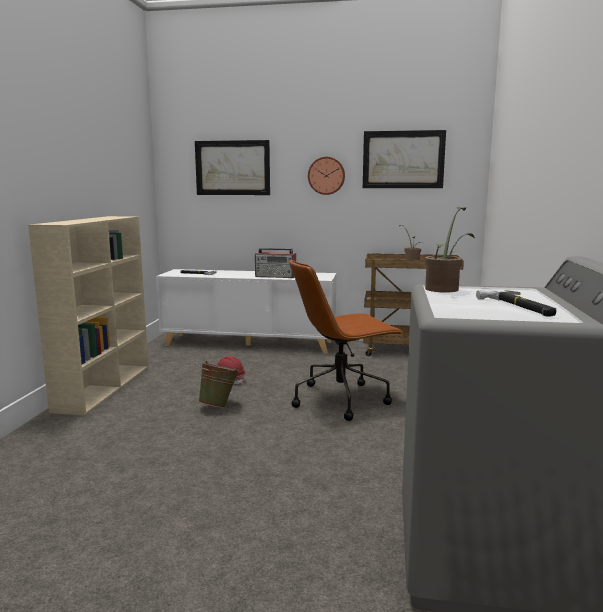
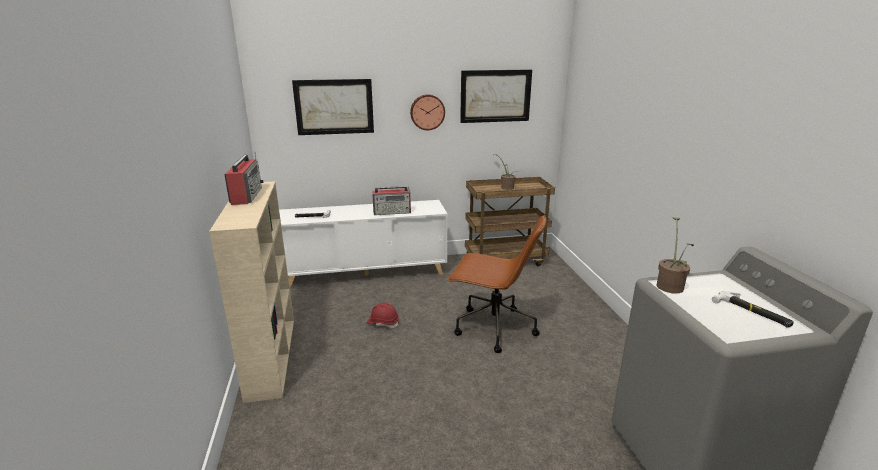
camera: 20 degrees left, 10 degrees up
(97, 218) = (246, 195): none -> radio
(219, 406) = (399, 357): green bucket -> none
(341, 399) = (493, 328): brown office chair -> brown office chair turned 120 degrees counterclockwise

